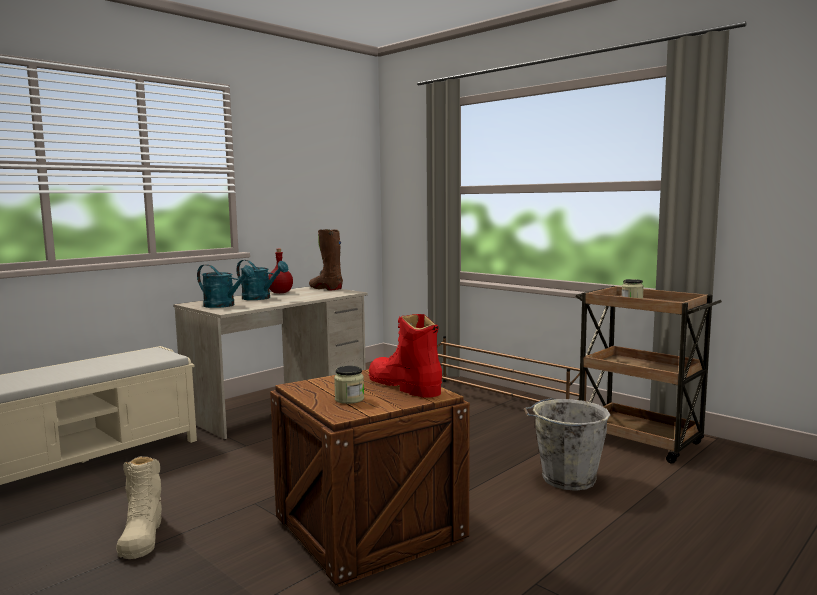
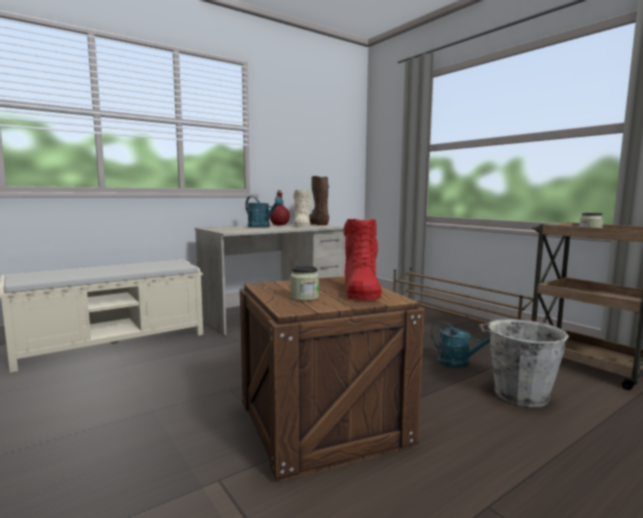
camera: 10 degrees right, 0 degrees up
(142, 535) = (127, 407): beige boot -> beige boot (302, 226)
(224, 305) = (231, 229): turquoise watering can -> turquoise watering can (459, 363)
(404, 386) = (361, 290): red boot -> red boot turned 150 degrees counterclockwise

